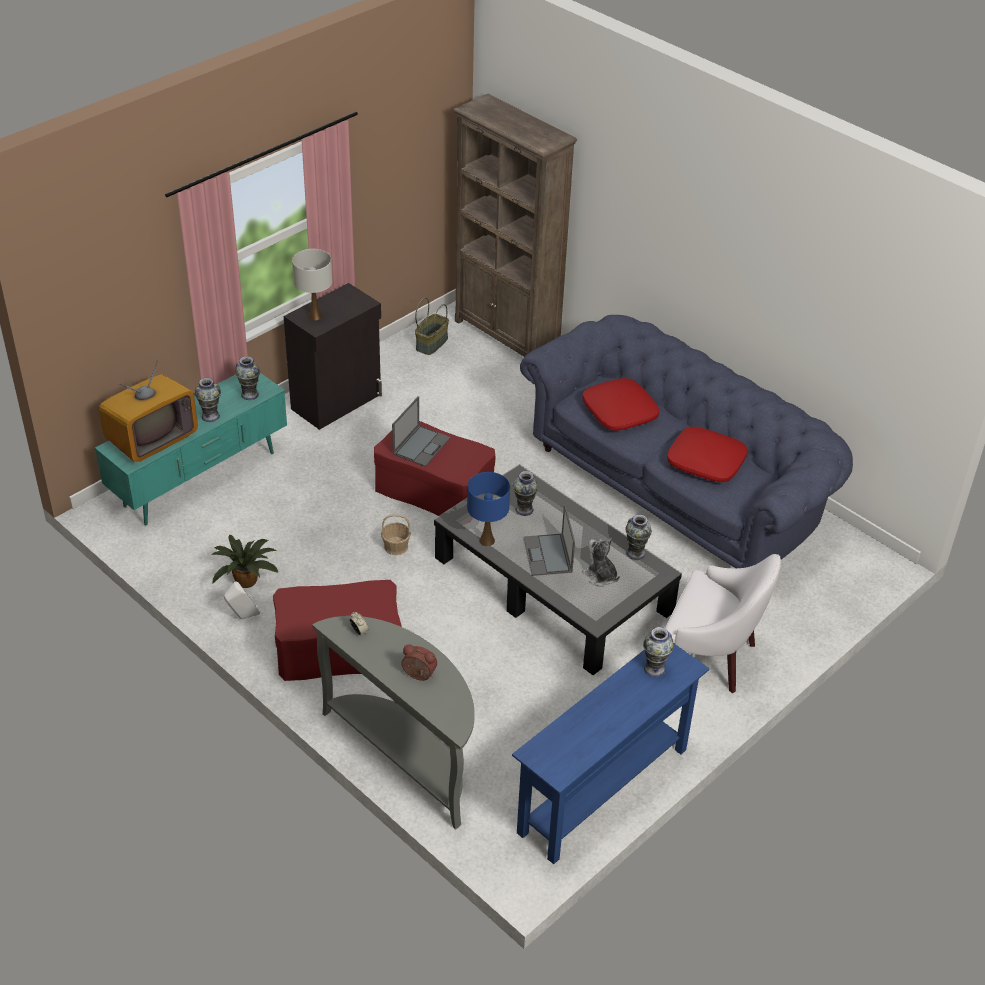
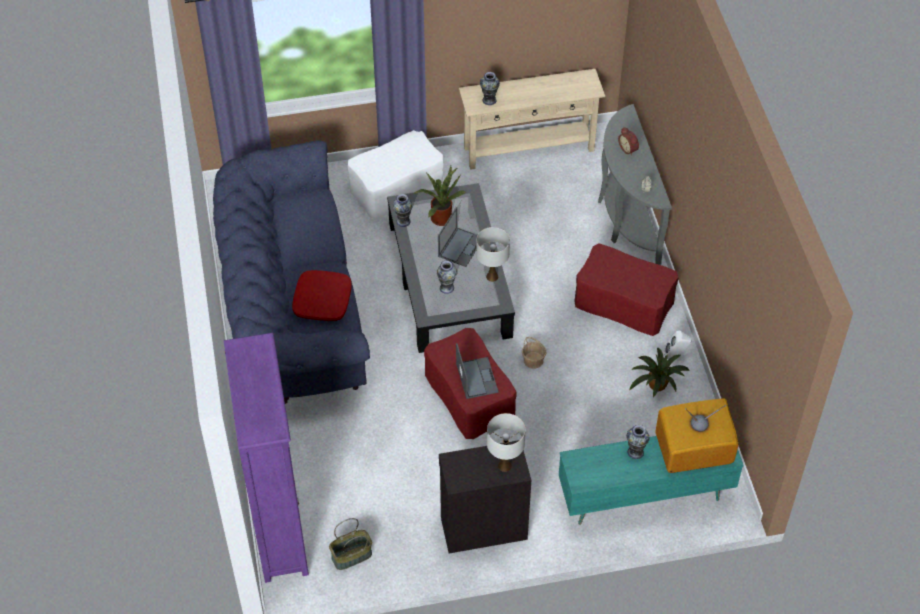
camera: 145 degrees left, 10 degrees up
(250, 394) = (591, 460): vase -> none
(421, 445) = (476, 377): laptop -> laptop turned 105 degrees clockwise
(487, 540) = (492, 276): blue table lamp -> white table lamp
(507, 336) = (279, 529): brown bookcase -> purple bookcase
(600, 576) = (440, 217): plush toy -> potted plant
(604, 791) = (528, 148): blue console table -> beige console table
(706, 462) = (306, 232): red pillow -> none
(710, 656) = (396, 187): white armchair -> white ottoman

